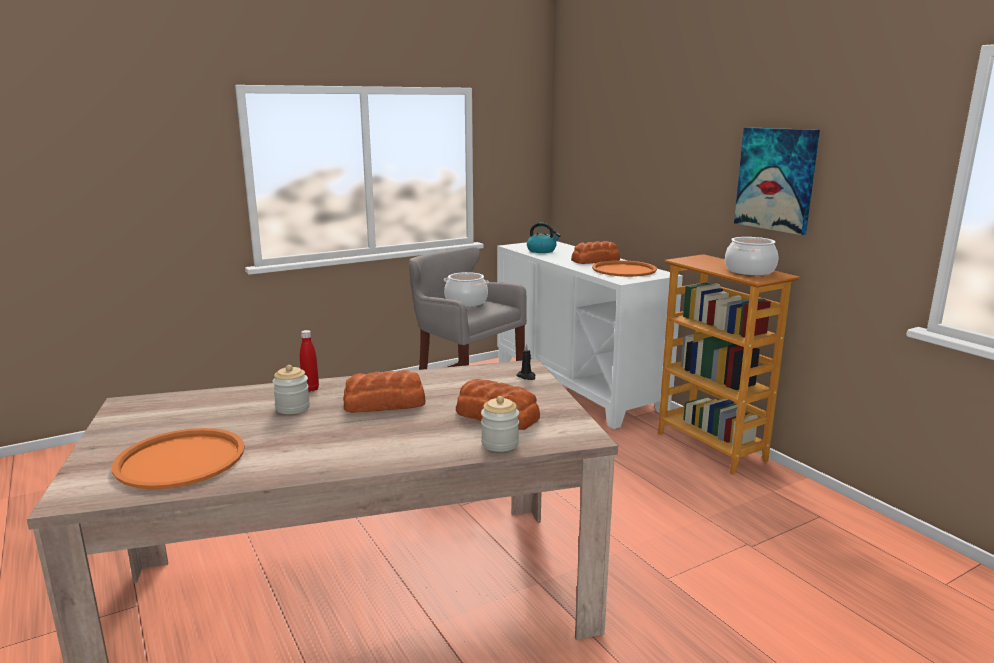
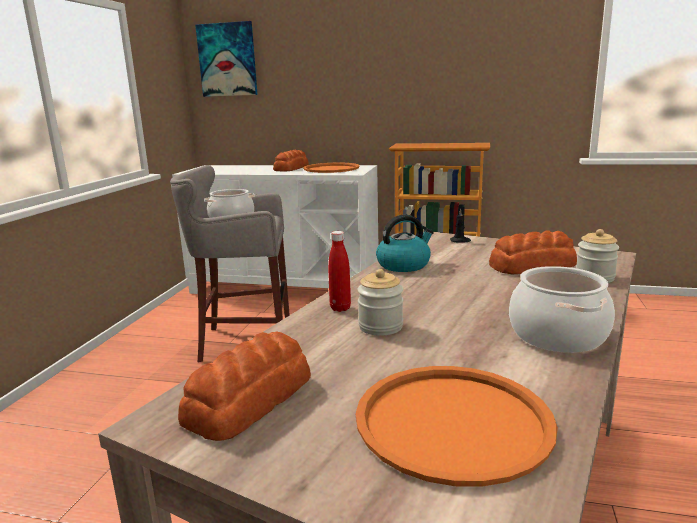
camera: 45 degrees left, 0 degrees up
(385, 403) = (440, 290): bread -> bread (251, 399)
(542, 251) = (226, 170): kettle -> kettle (404, 265)
(750, 271) = (458, 144): cooking pot -> cooking pot (558, 335)
(776, 179) = (458, 73): picture -> picture (227, 60)

